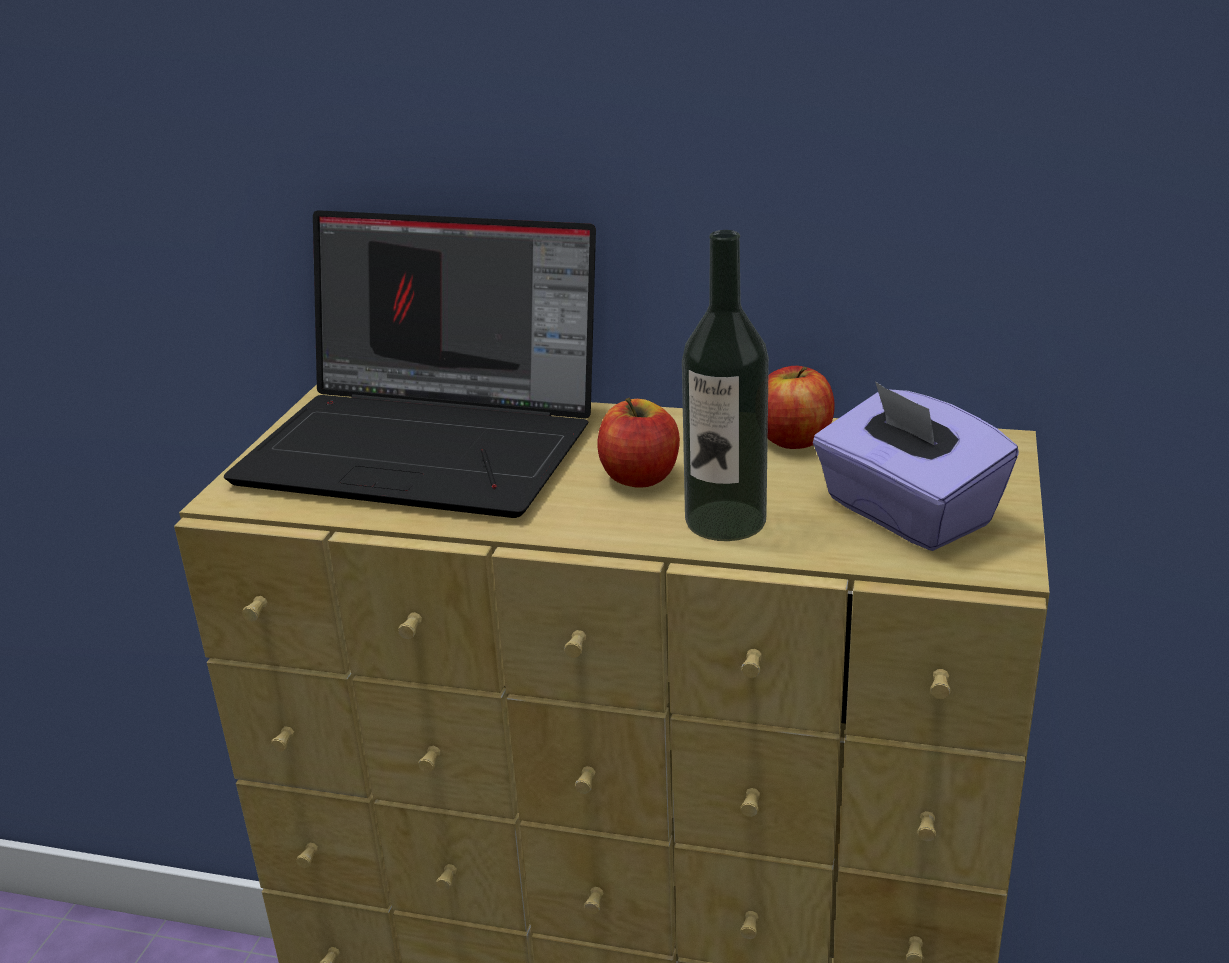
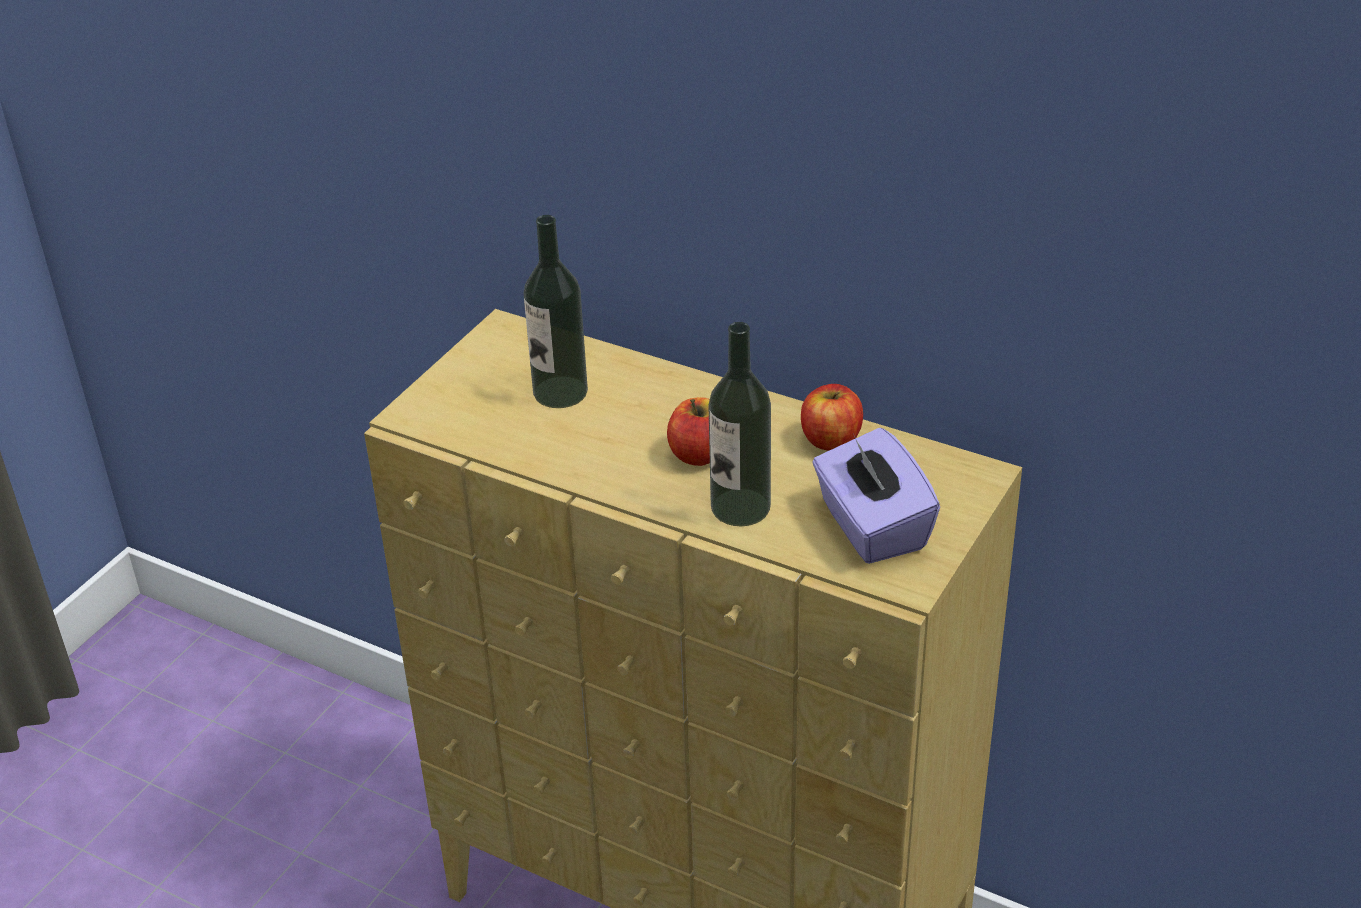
camera: 15 degrees right, 10 degrees up
(430, 445) = (560, 392): laptop -> bottle

